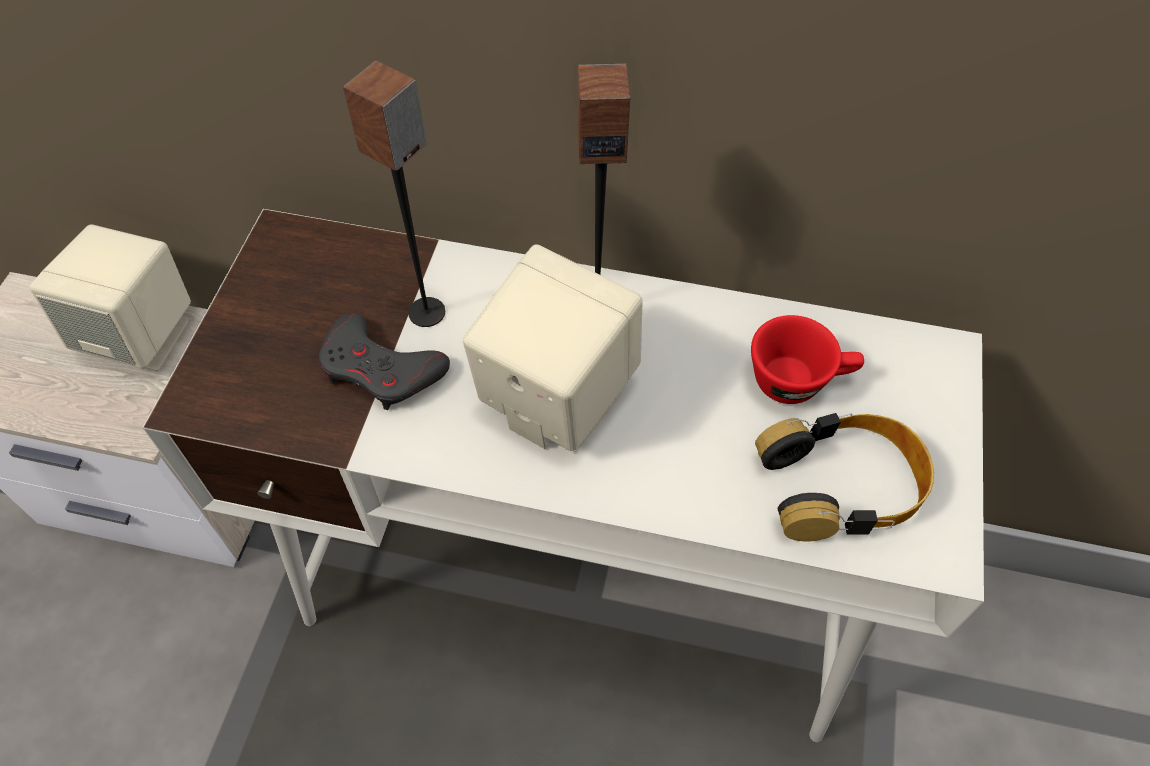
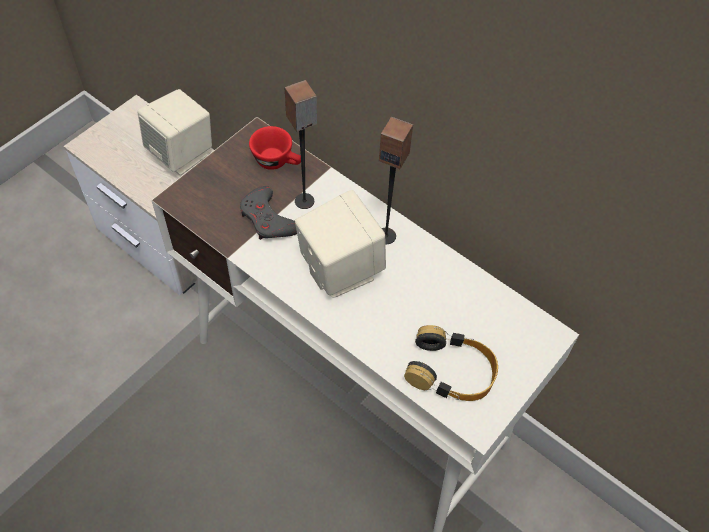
camera: 25 degrees right, 0 degrees up
(798, 380) = (465, 313): red cup -> red cup (278, 161)

